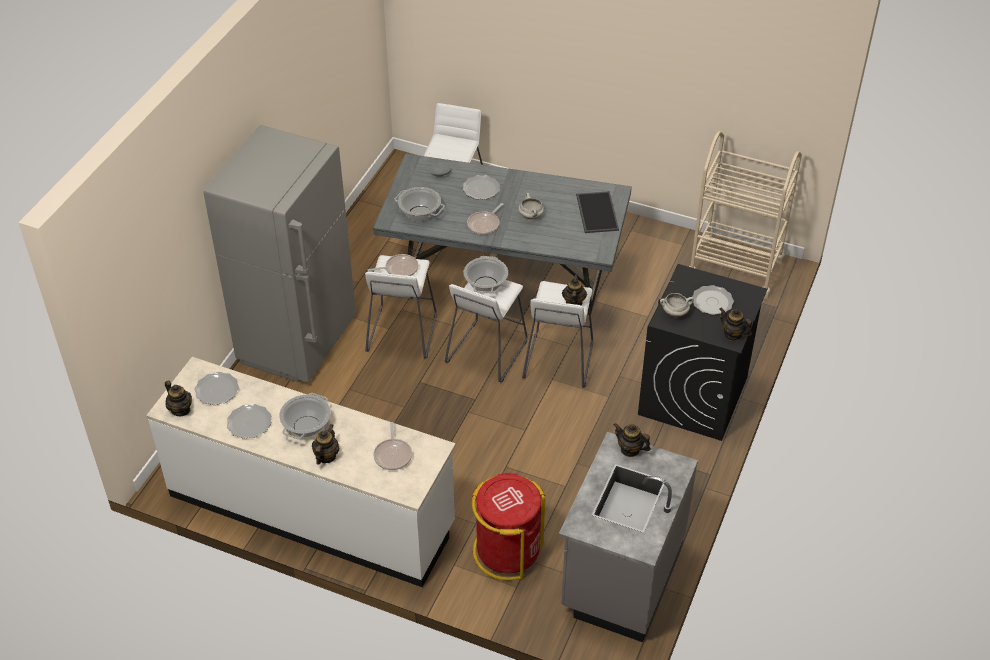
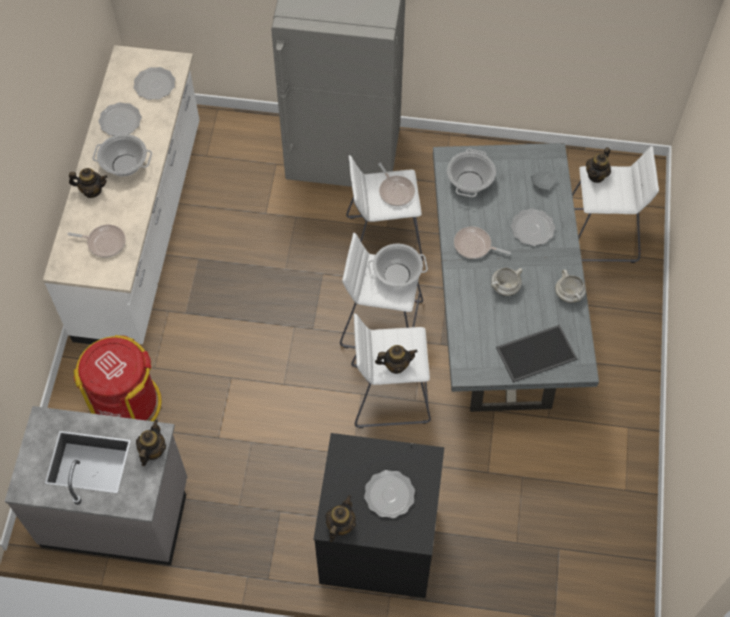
camera: 75 degrees right, 15 degrees up
(181, 409) = (125, 67): teapot -> teapot (596, 175)
(393, 454) = (104, 242): frying pan -> frying pan turned 150 degrees counterclockwise
(675, 312) = (359, 457): white cooking pot -> white cooking pot (569, 295)
(735, 267) = (607, 557): beige cart -> none

